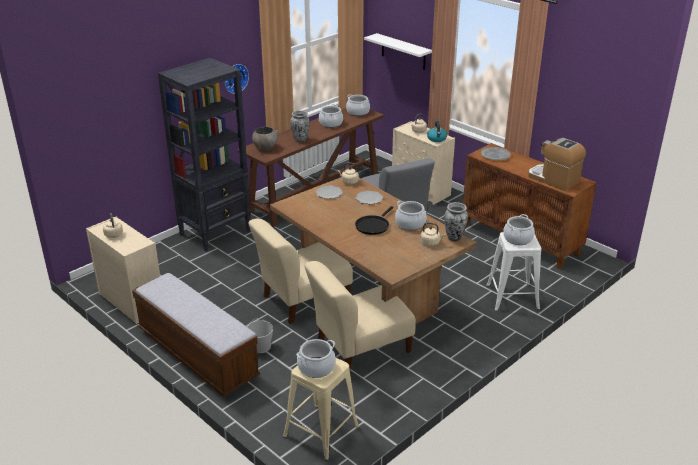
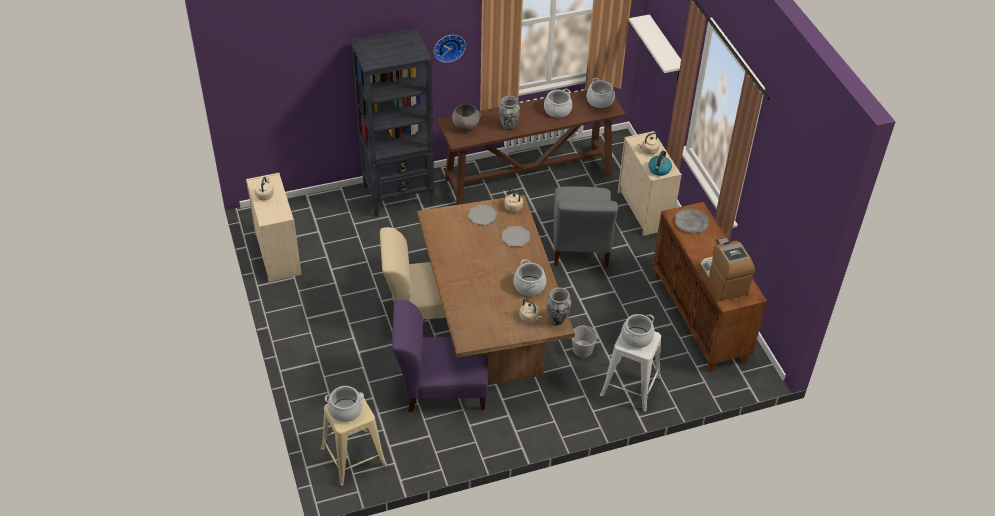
camera: 25 degrees right, 15 degrees up
(197, 354) = (301, 335): bench -> none
(260, 346) = (357, 349): white bucket -> white bucket (582, 349)
(359, 349) = (441, 387): beige chair -> purple chair
(373, 226) = (492, 275): black frying pan -> none

